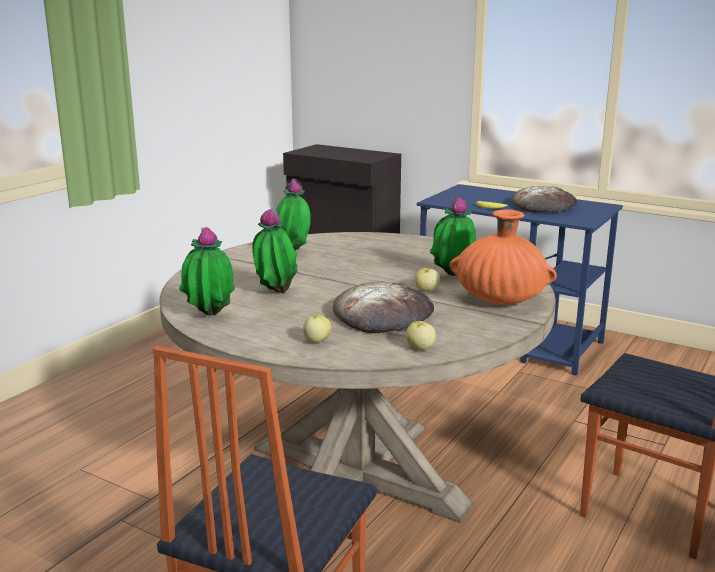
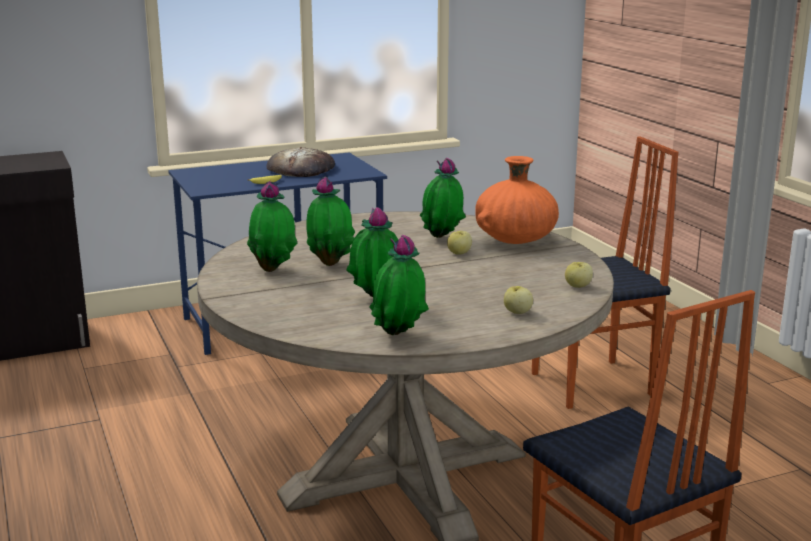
camera: 55 degrees left, 0 degrees up
(332, 263) = (330, 263): none -> potted plant
(383, 315) = (492, 279): bread -> none

